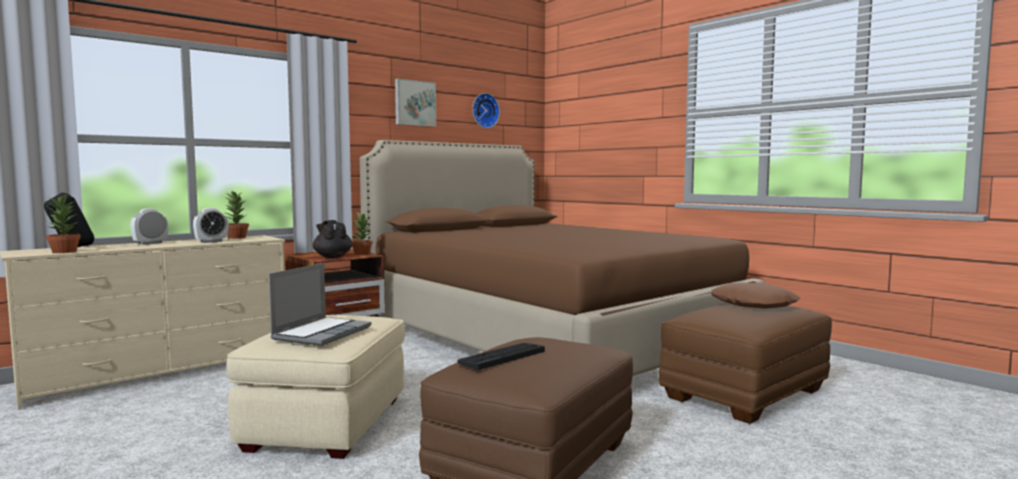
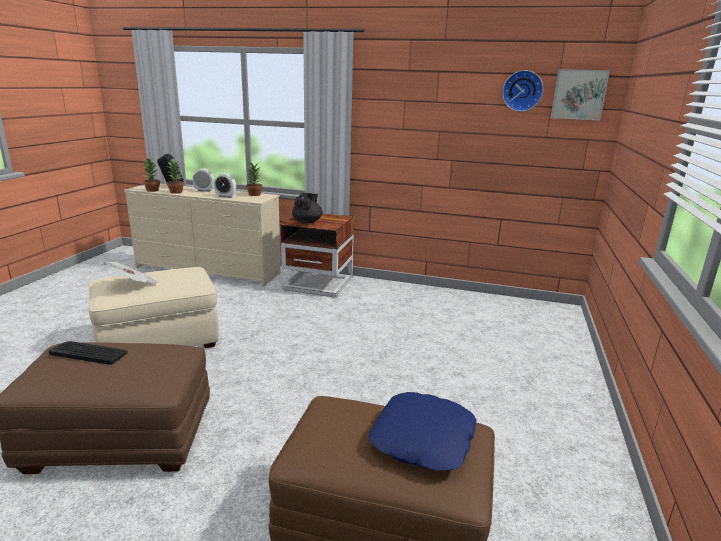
camera: 55 degrees right, 15 degrees up
(322, 333) = (133, 285): laptop -> newspaper
(362, 253) = (335, 223): potted plant -> potted plant (176, 192)
(414, 103) = (431, 86): picture -> picture (578, 94)
(546, 337) = (432, 352): brown bed -> none
(754, 305) = (423, 439): brown pillow -> blue pillow

